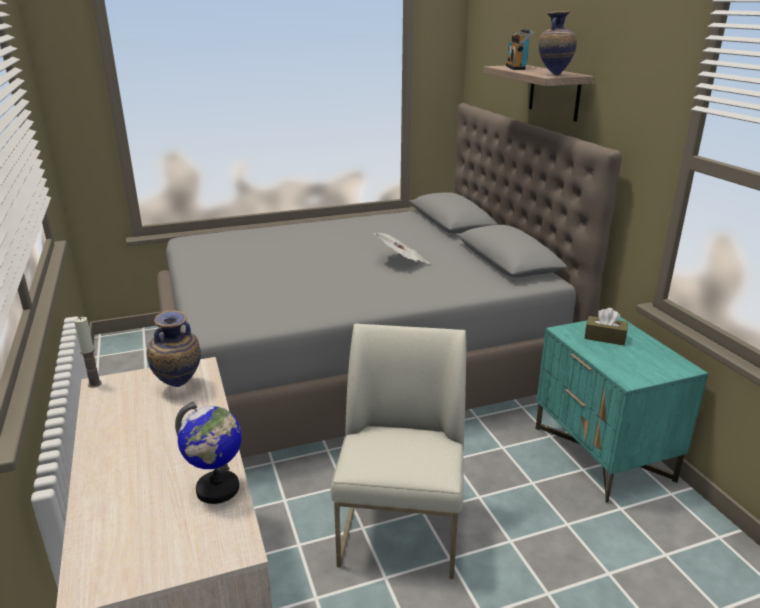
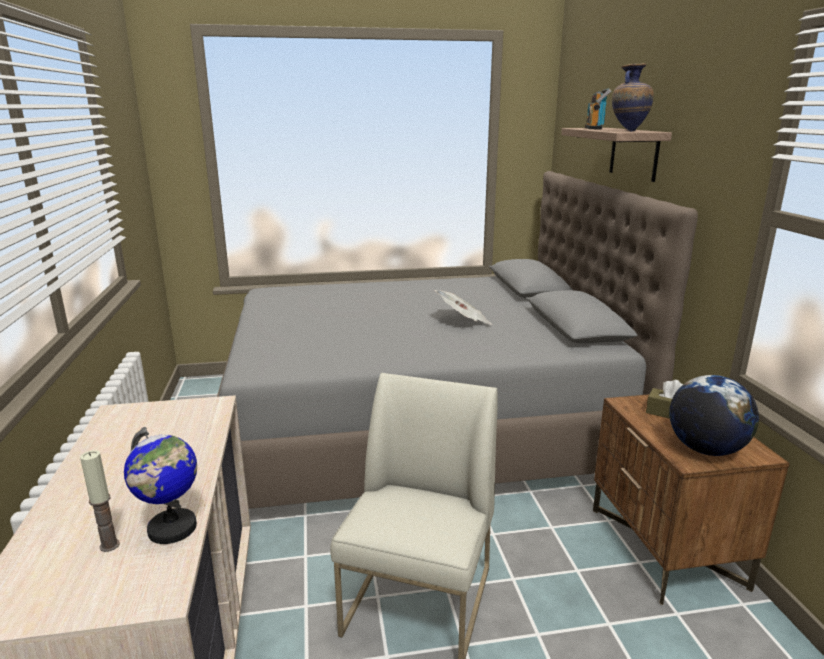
camera: 10 degrees right, 5 degrees down
(95, 384) = (109, 411): candle -> candle (109, 545)
(179, 388) = (185, 422): vase -> none
(603, 454) = (666, 548): turquoise nightstand -> brown nightstand
(640, 368) = (705, 449): none -> globe

